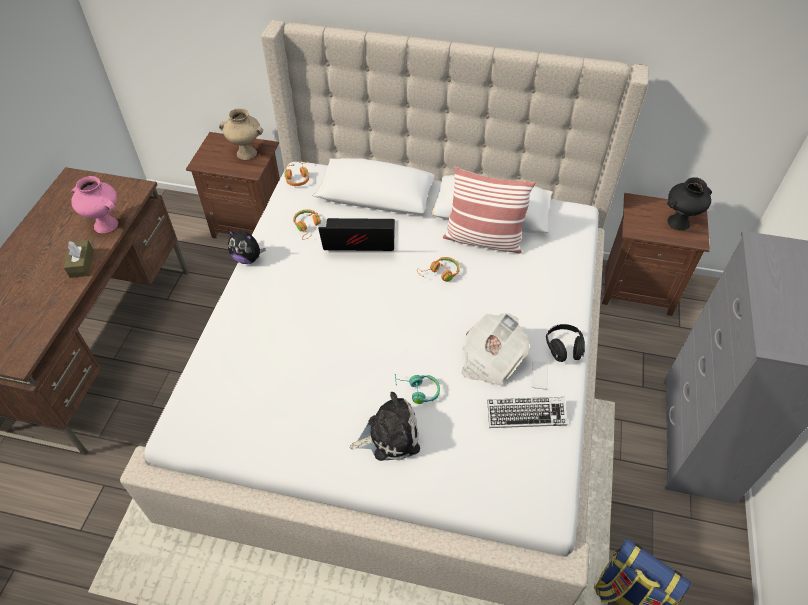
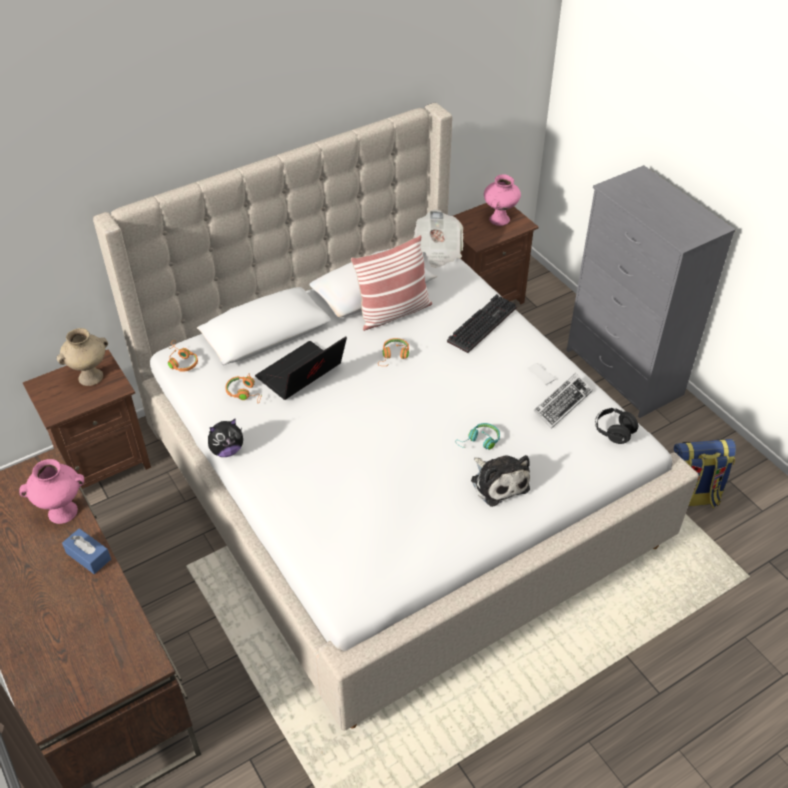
camera: 45 degrees left, 5 degrees down
(81, 264) = (88, 556): brown tissue box -> blue tissue box
(389, 435) = (498, 482): plush toy -> plush toy turned 120 degrees clockwise
(490, 360) = (500, 387): newspaper -> newspaper (438, 251)
(543, 296) = (481, 323): none -> keyboard
(563, 348) = (534, 347): black headphones -> black headphones (613, 432)
(678, 223) = (500, 220): black vase -> pink vase

